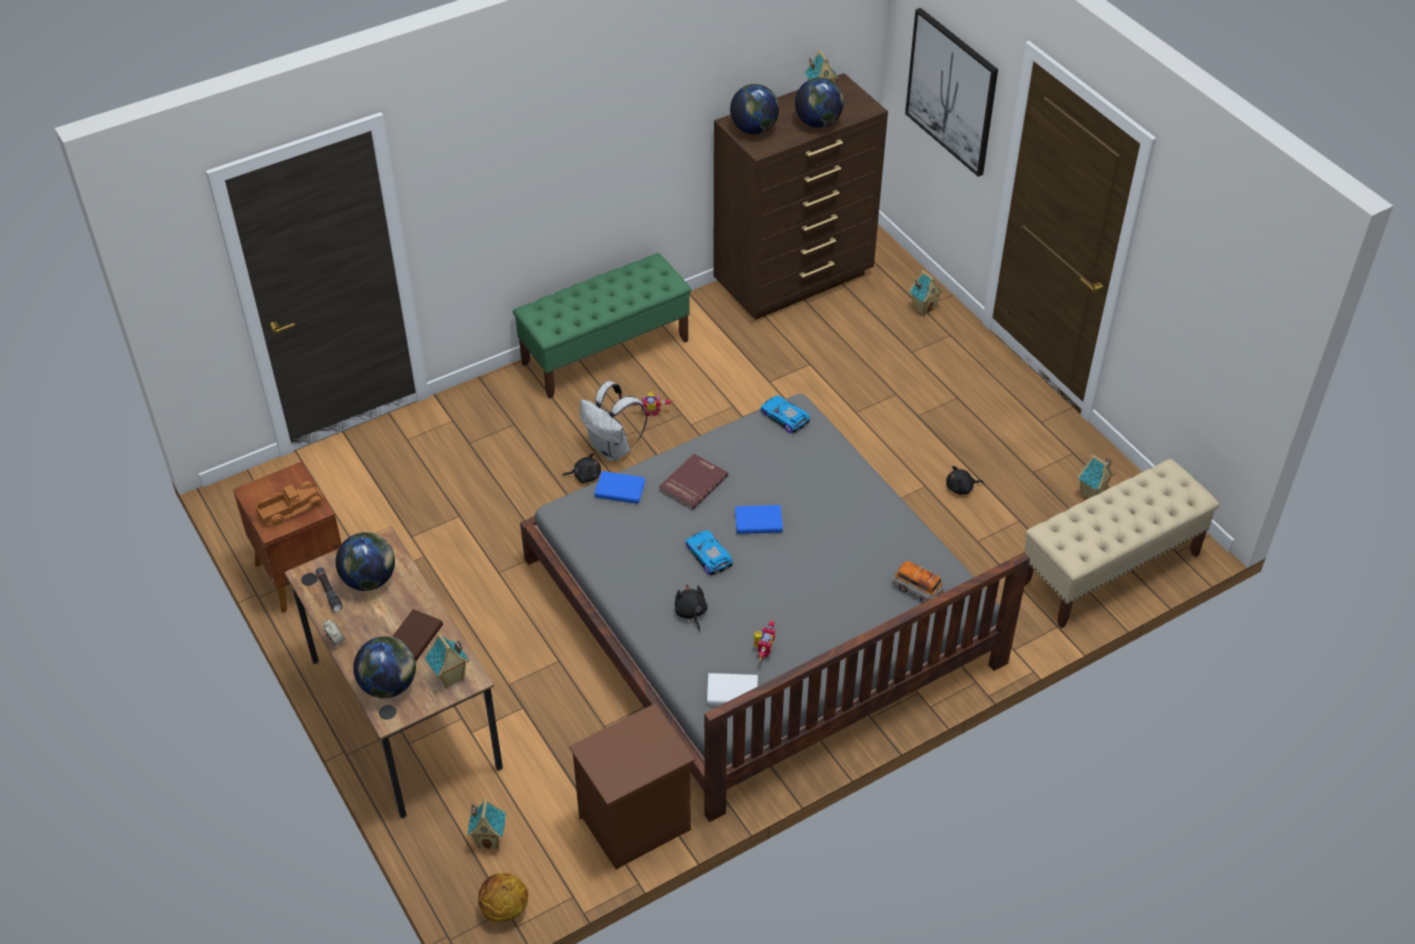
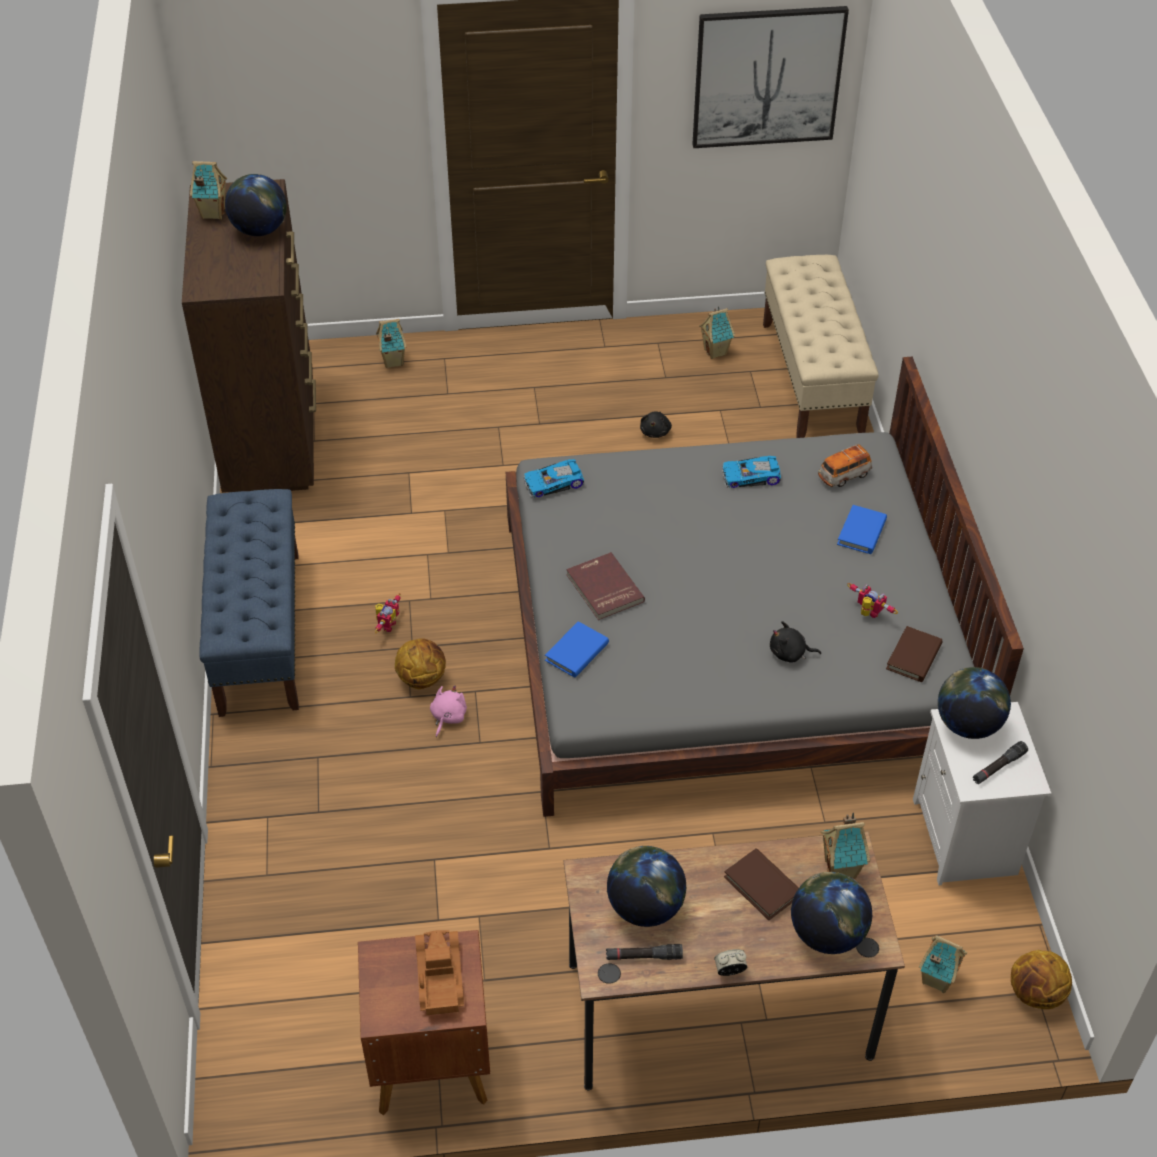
camera: 65 degrees left, 0 degrees up
(585, 476) = (448, 717): black plush toy -> pink plush toy
(606, 352) = (260, 632): green bench -> blue bench
(613, 449) = (422, 678): white backpack -> basketball
(616, 762) = (998, 767): none -> black flashlight
(635, 825) = (966, 839): brown nightstand -> white nightstand
(708, 556) = (717, 612): toy car -> toy car (751, 477)
(732, 692) = (914, 657): white book -> brown book
(754, 129) = (228, 278): globe -> globe (968, 725)
(758, 522) = (692, 555): blue book -> blue book (861, 532)
(952, 91) = (317, 118): picture -> picture (767, 77)

